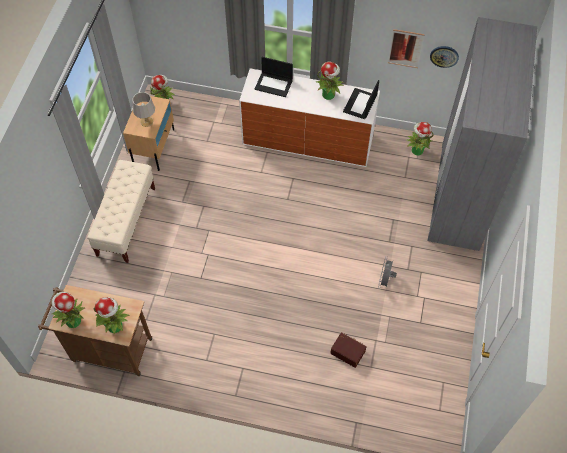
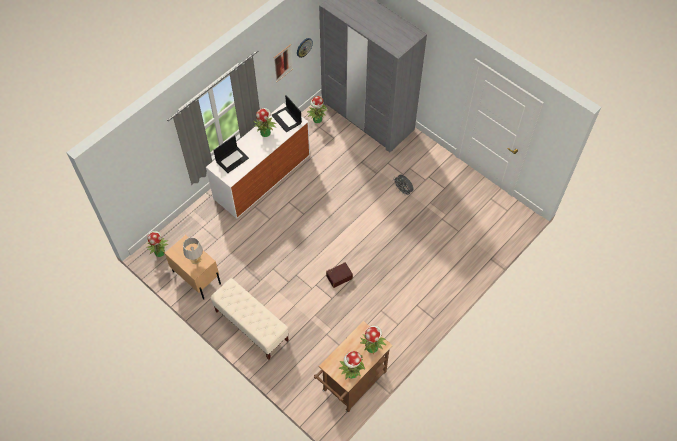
camera: 60 degrees left, 0 degrees up
(348, 351) = (440, 238): brown storage box -> brown storage box (339, 276)

